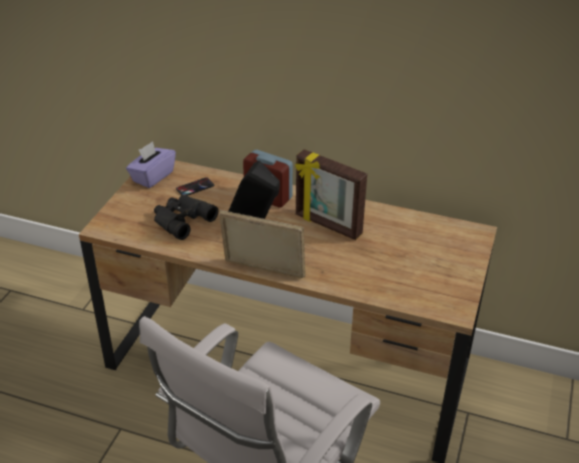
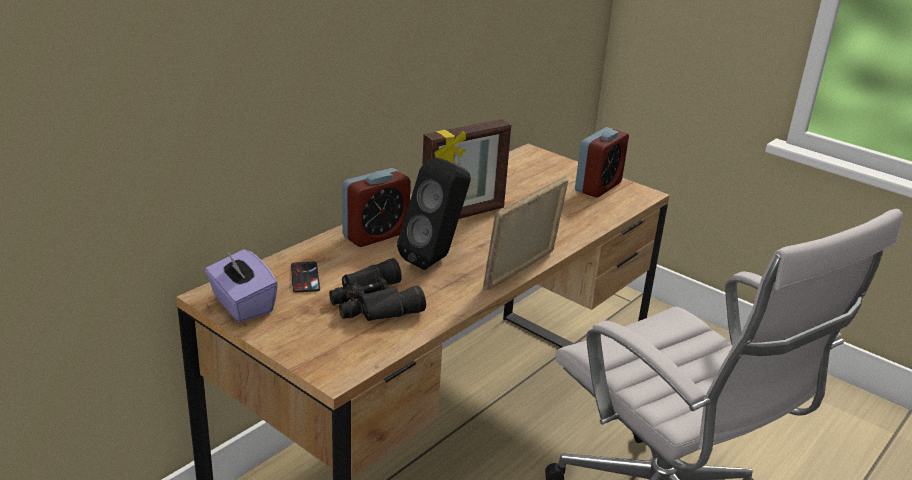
camera: 70 degrees left, 10 degrees down
(444, 282) = (598, 187): none -> alarm clock

